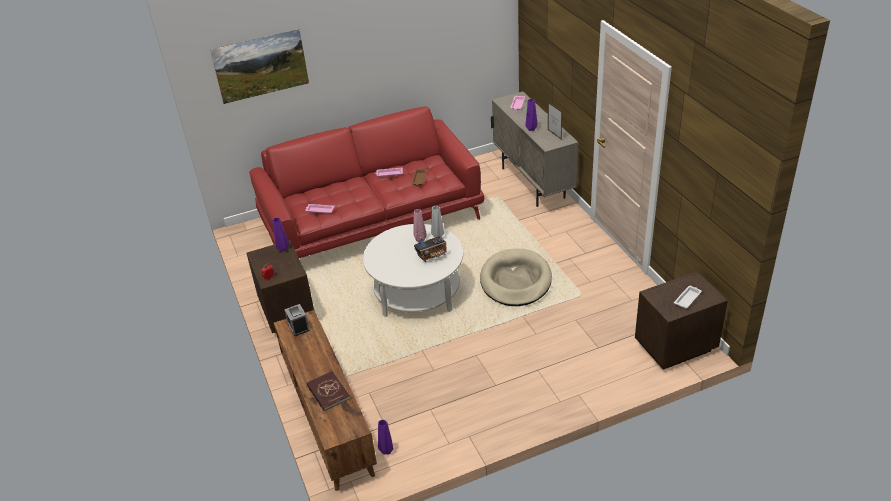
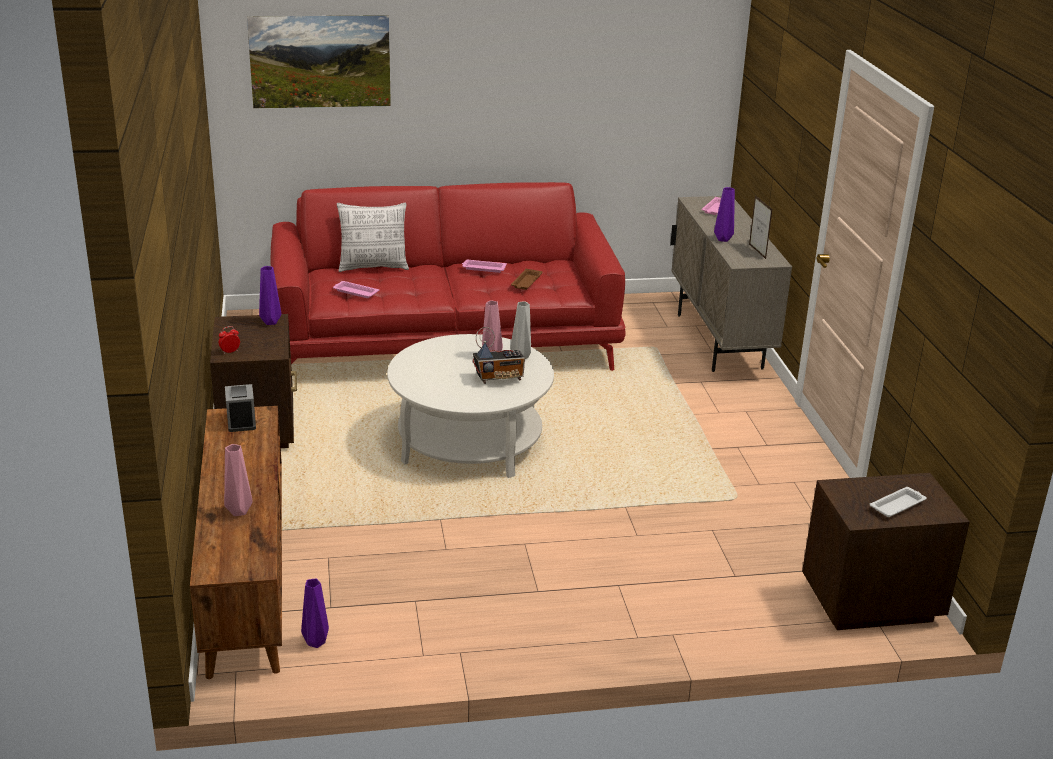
camera: 10 degrees right, 10 degrees down
(321, 187) = (373, 267): none -> pillow
(328, 392) = (239, 512): red book -> pink vase
(515, 281) = (635, 459): beige dog bed -> none

